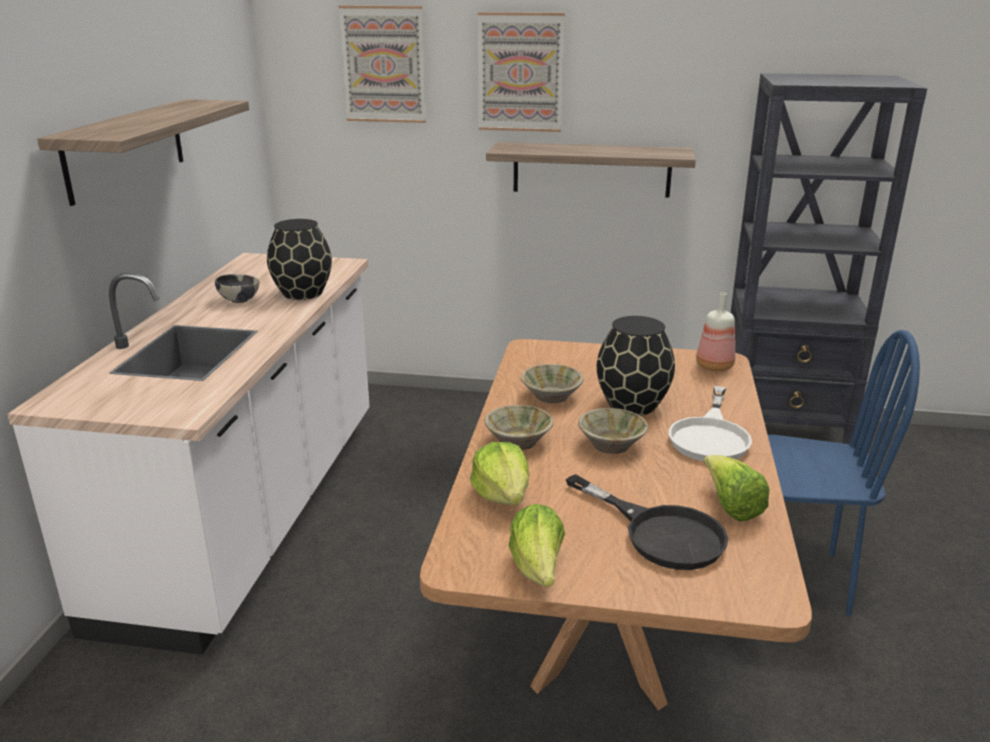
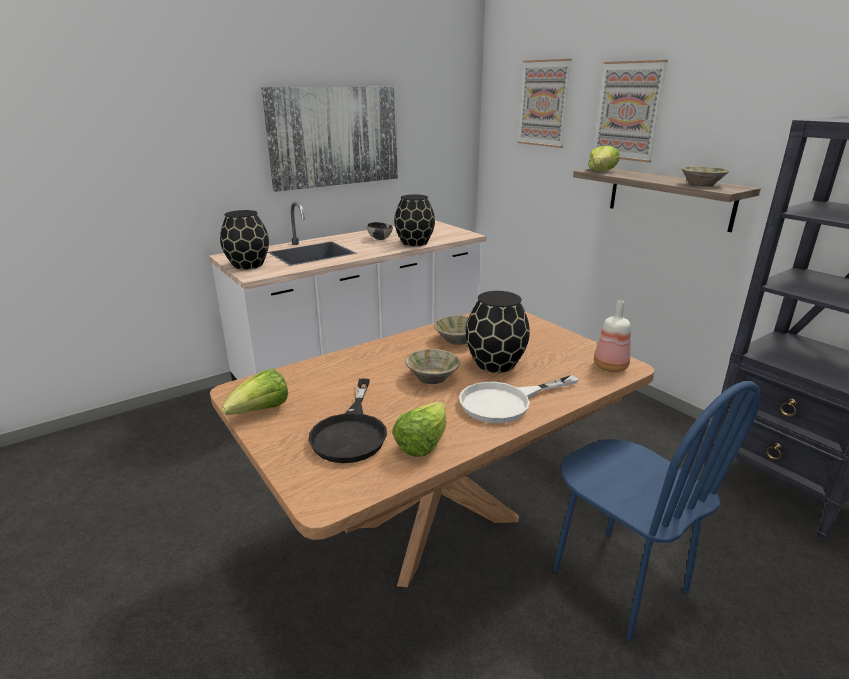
camera: 45 degrees right, 0 degrees up
(125, 149) = (335, 137): shelf -> picture
(132, 403) = (248, 265): none -> black vase
(503, 495) = (323, 372): lettuce -> lettuce (601, 171)
(519, 441) = (388, 352): beige bowl -> beige bowl (701, 185)

